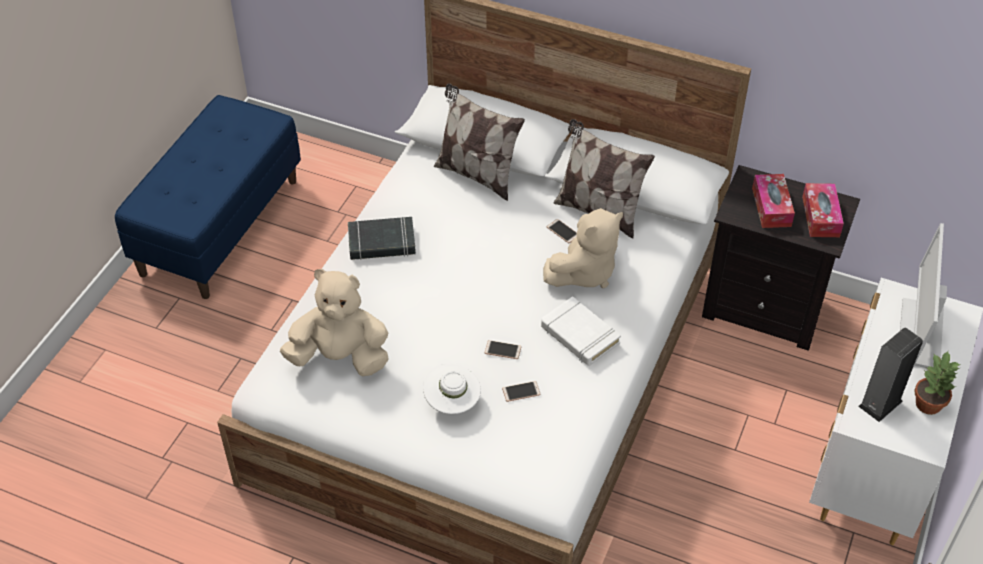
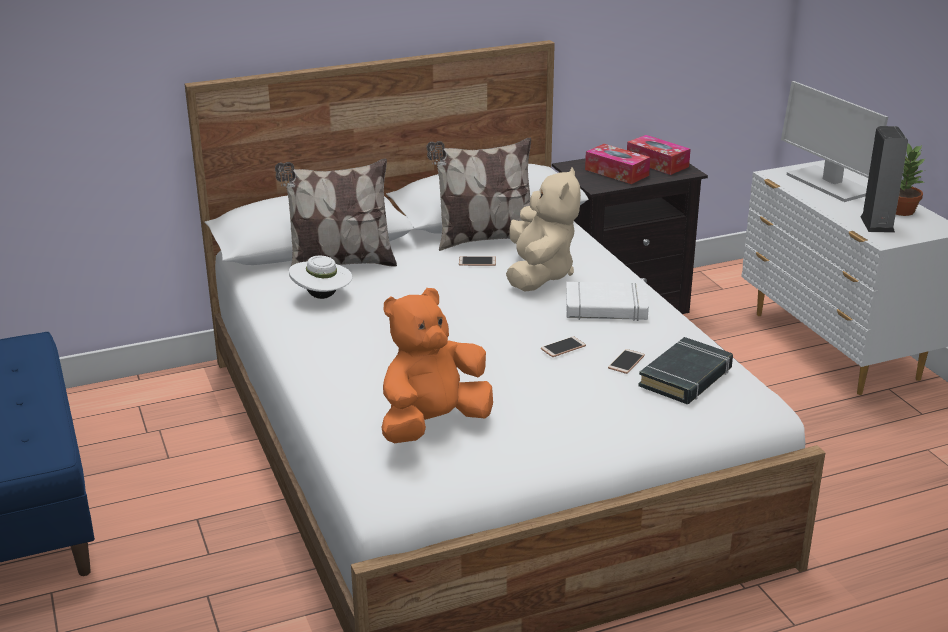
camera: 45 degrees left, 20 degrees down
(340, 357) = (433, 424): beige plush toy -> orange plush toy
(381, 243) = (328, 339): black book -> black book (686, 377)
(452, 402) = (585, 399): white hat -> white hat (322, 297)

